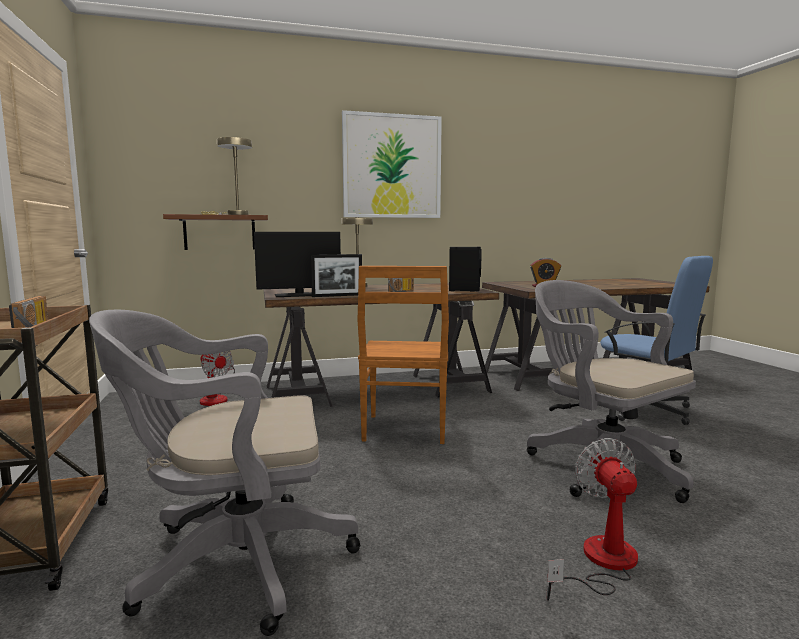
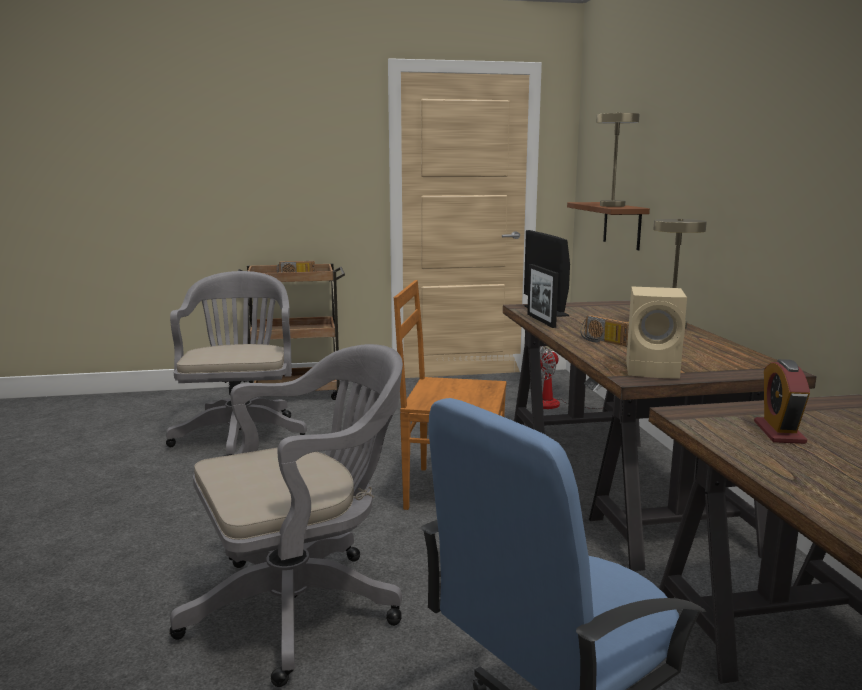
camera: 95 degrees right, 5 degrees up
(392, 166) = (765, 128): picture -> none
(464, 289) = (654, 370): black speaker -> beige speaker
(600, 563) = (132, 552): fan -> none

